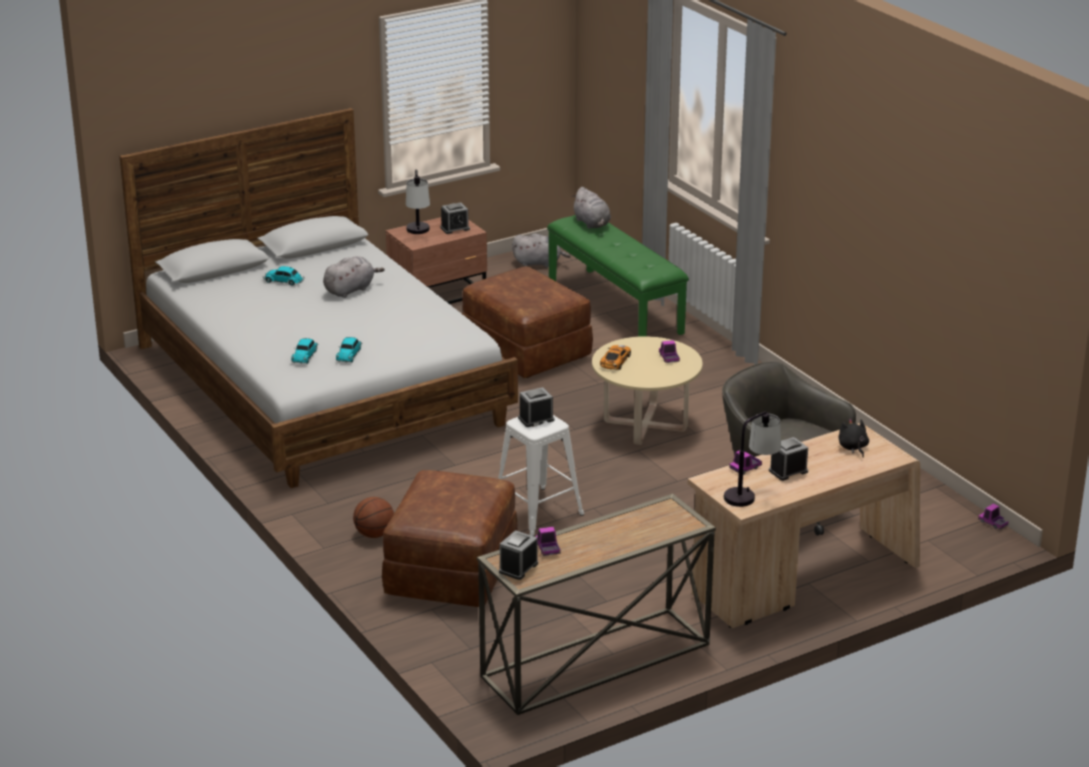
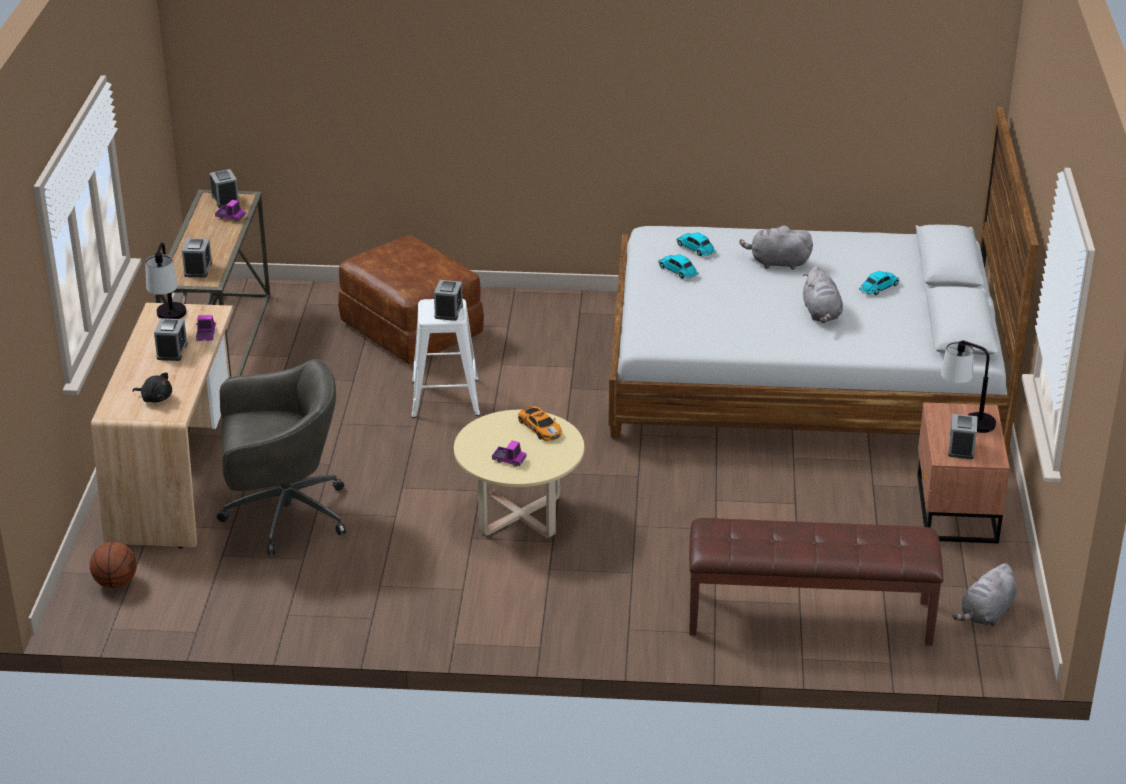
camera: 125 degrees right, 5 degrees up
(374, 534) = (506, 316): basketball -> basketball (115, 582)
(525, 351) = (756, 510): brown ottoman -> none
(592, 224) = (893, 549): grey plush toy -> grey plush toy (777, 263)
(616, 306) = (808, 618): green bench -> brown bench
(656, 521) = (198, 269): none -> alarm clock
(993, 523) = (99, 630): toy truck -> none

